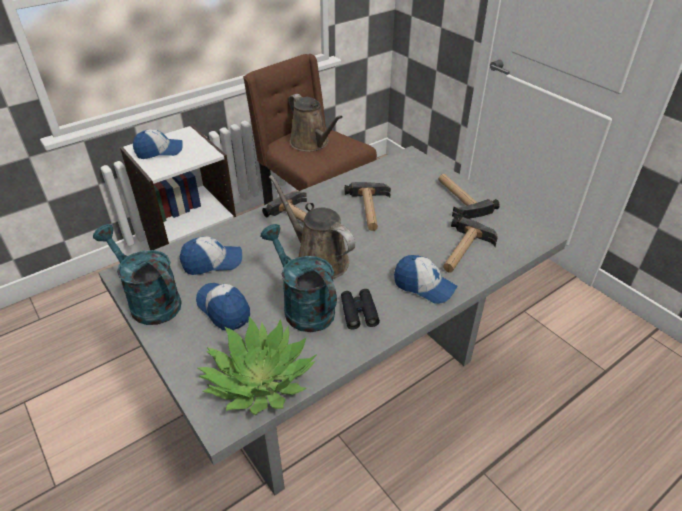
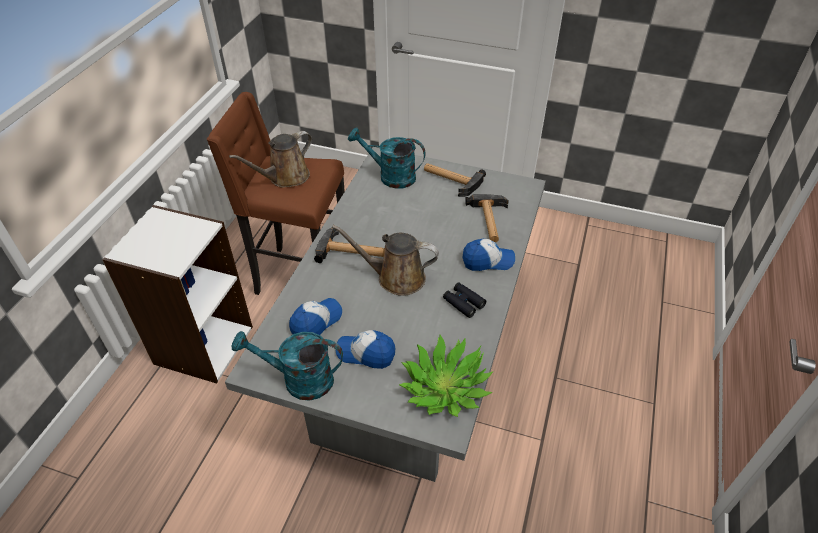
camera: 35 degrees left, 5 degrees up
(159, 151) = (151, 245): cap -> none
(303, 306) = (421, 319): turquoise watering can -> turquoise watering can (390, 176)
(311, 143) = (285, 177): brown watering can -> brown watering can turned 120 degrees clockwise
(369, 210) = (395, 219): hammer -> none

